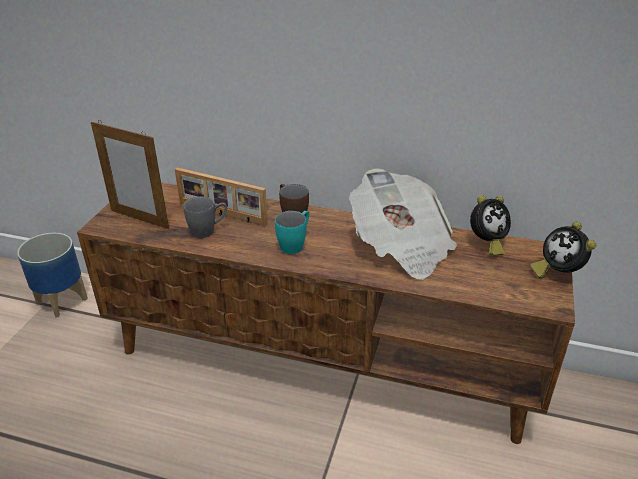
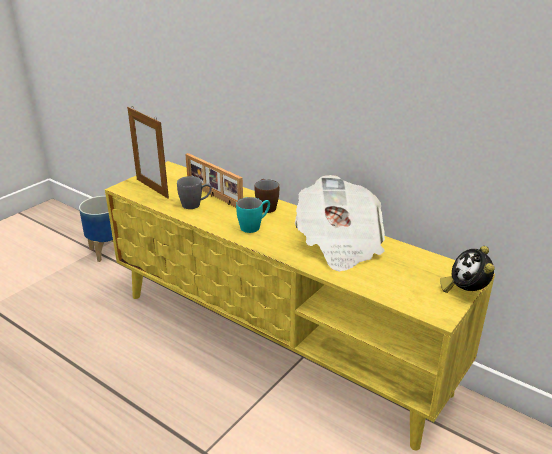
camera: 20 degrees right, 5 degrees down
(321, 361) = (278, 340): brown tv stand -> yellow tv stand
(486, 244) = (415, 257): alarm clock -> none

